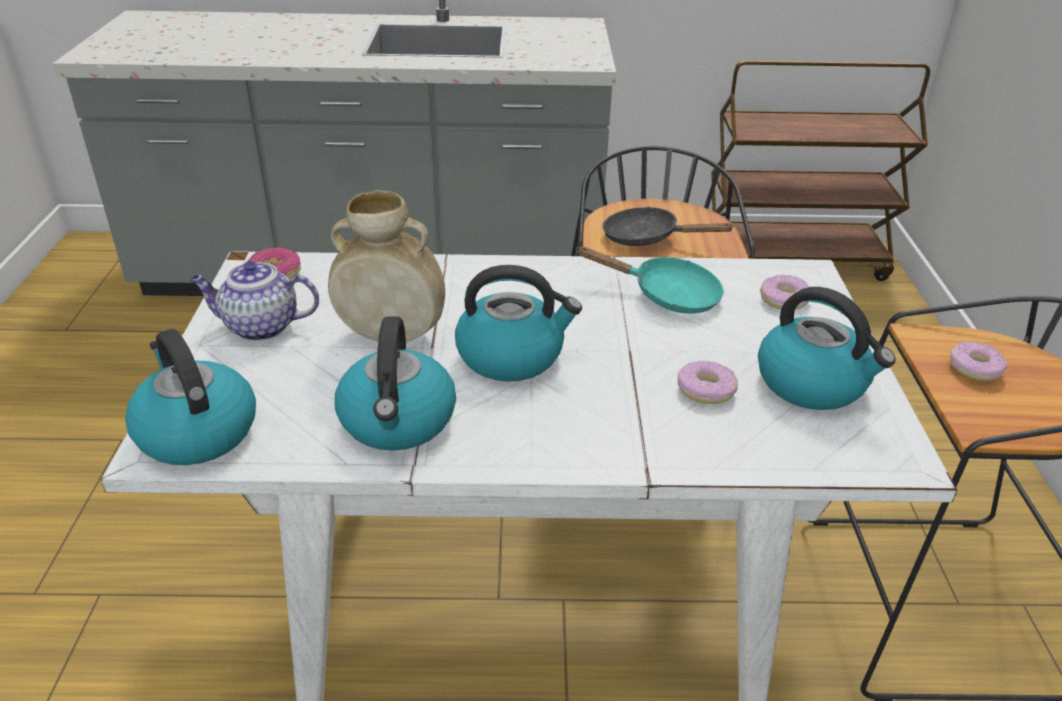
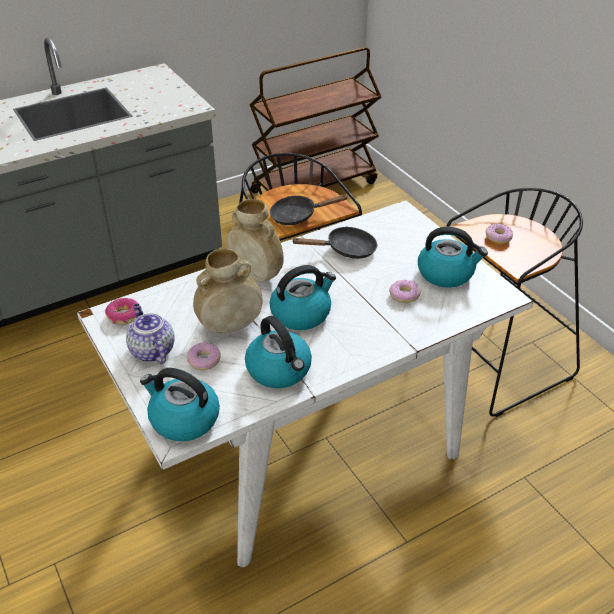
camera: 30 degrees left, 5 degrees up
(259, 327) = (151, 351): teapot -> teapot turned 90 degrees clockwise
(500, 285) = (257, 275): none -> beige vase
(666, 295) = (346, 250): turquoise frying pan -> black frying pan
(784, 300) = (402, 232): donut -> donut (204, 360)

